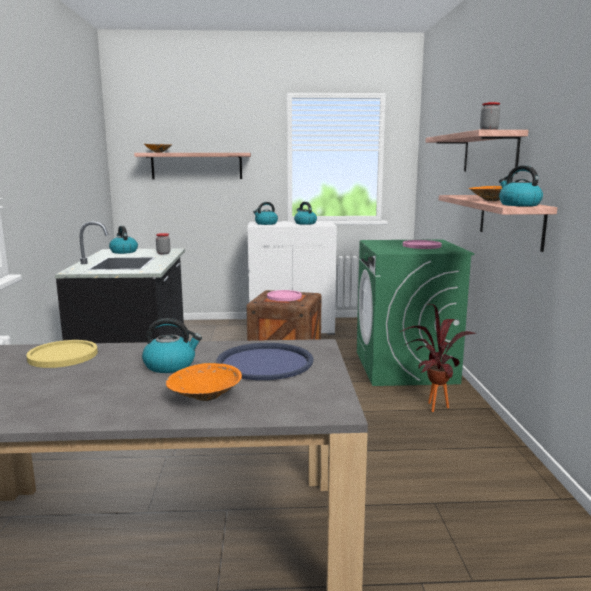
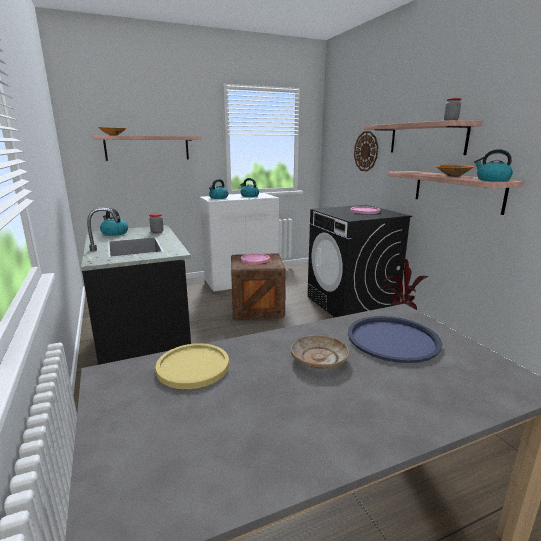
camera: 20 degrees left, 5 degrees up
(170, 365) = (319, 359): kettle -> beige plate
(204, 397) = (407, 394): orange bowl -> none
(405, 367) = (351, 304): green washing machine -> black washing machine
(447, 170) = (366, 151): none -> wall clock

